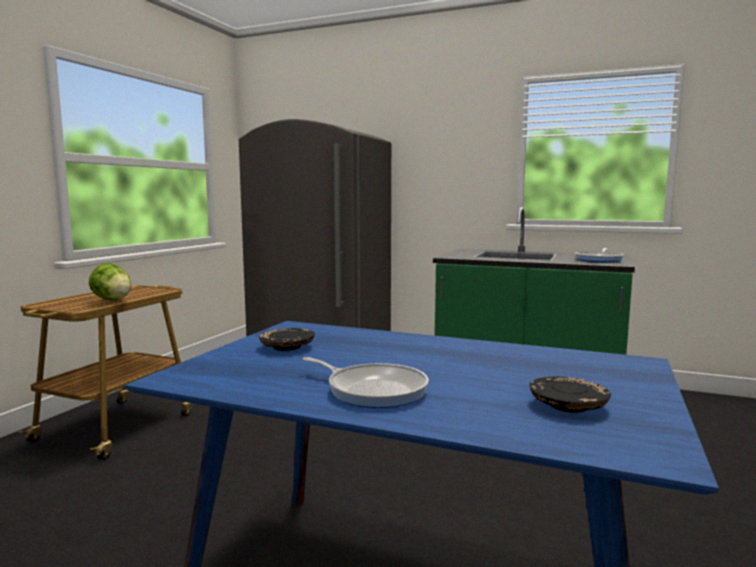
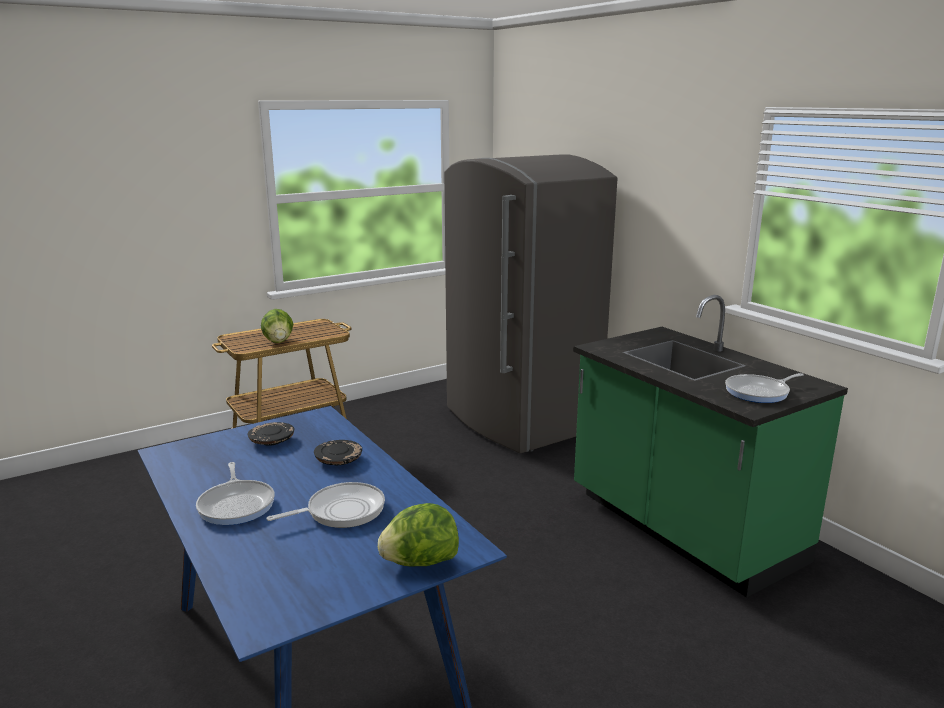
camera: 35 degrees right, 10 degrees up
(484, 369) = (341, 511): none -> frying pan
(567, 406) = (309, 567): black plate -> black plate (338, 460)
(634, 377) = (420, 562): none -> lettuce

